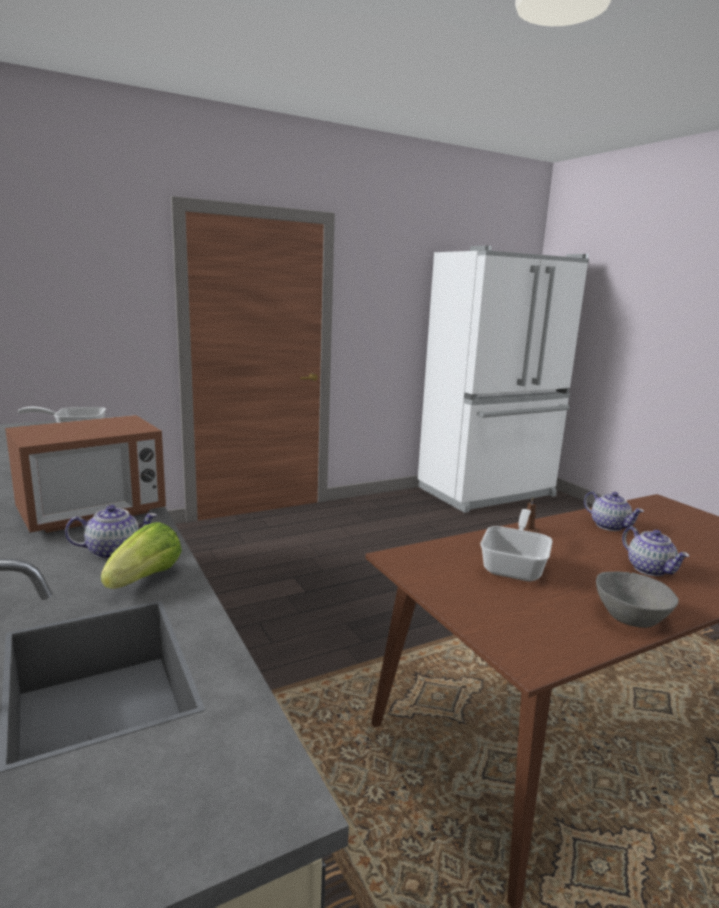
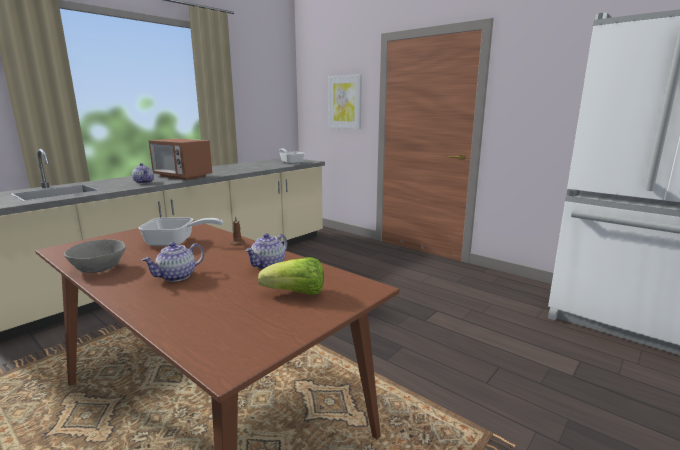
camera: 70 degrees right, 0 degrees up
(97, 304) = (345, 102): none -> picture
(145, 579) = (118, 187): lettuce -> lettuce (296, 293)

